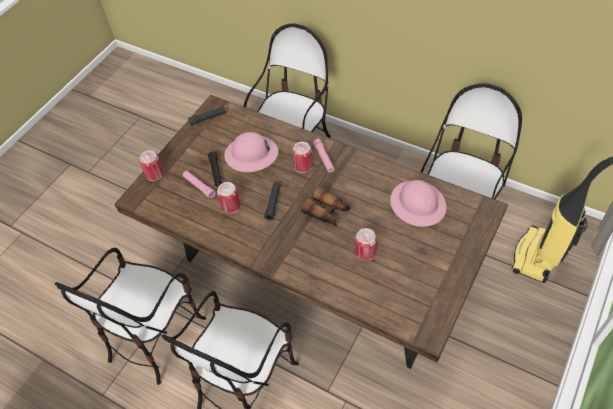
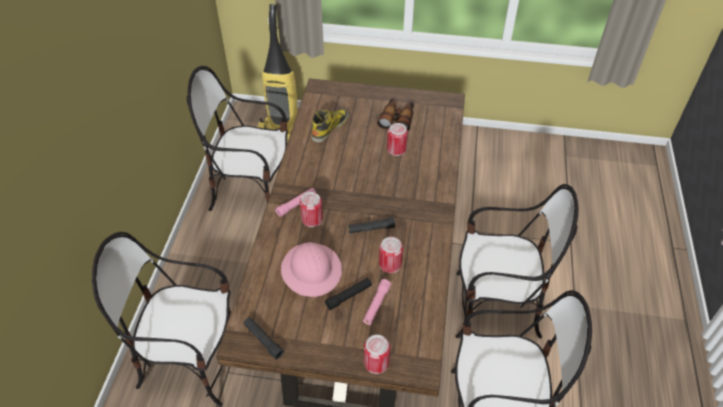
camera: 115 degrees left, 5 degrees down
(327, 212) = (364, 184): binoculars -> binoculars (397, 119)
(418, 204) = (330, 127): pink hard hat -> boot

